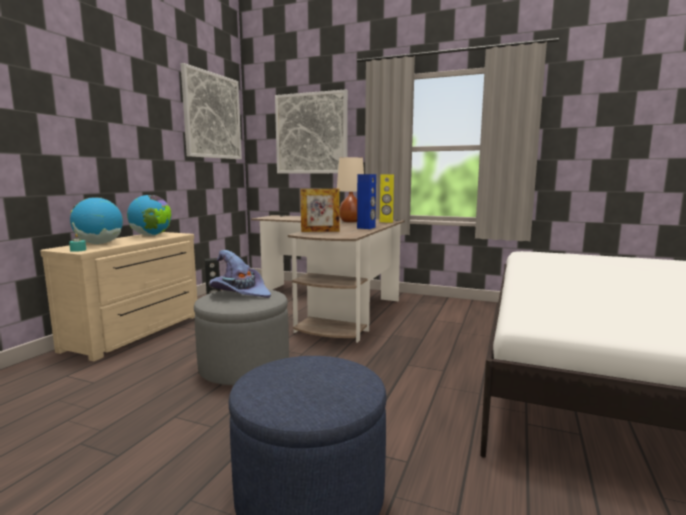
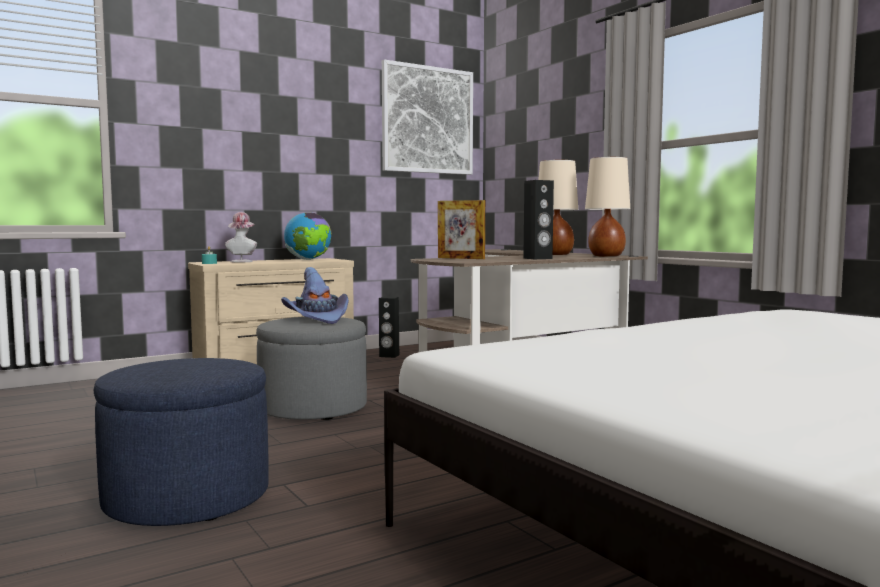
camera: 35 degrees right, 5 degrees down
(99, 244) = (242, 261): globe -> hat
(311, 133) = (550, 133): picture -> none
(366, 228) = (538, 258): blue speaker -> black speaker
(386, 221) = (607, 256): yellow speaker -> beige table lamp

